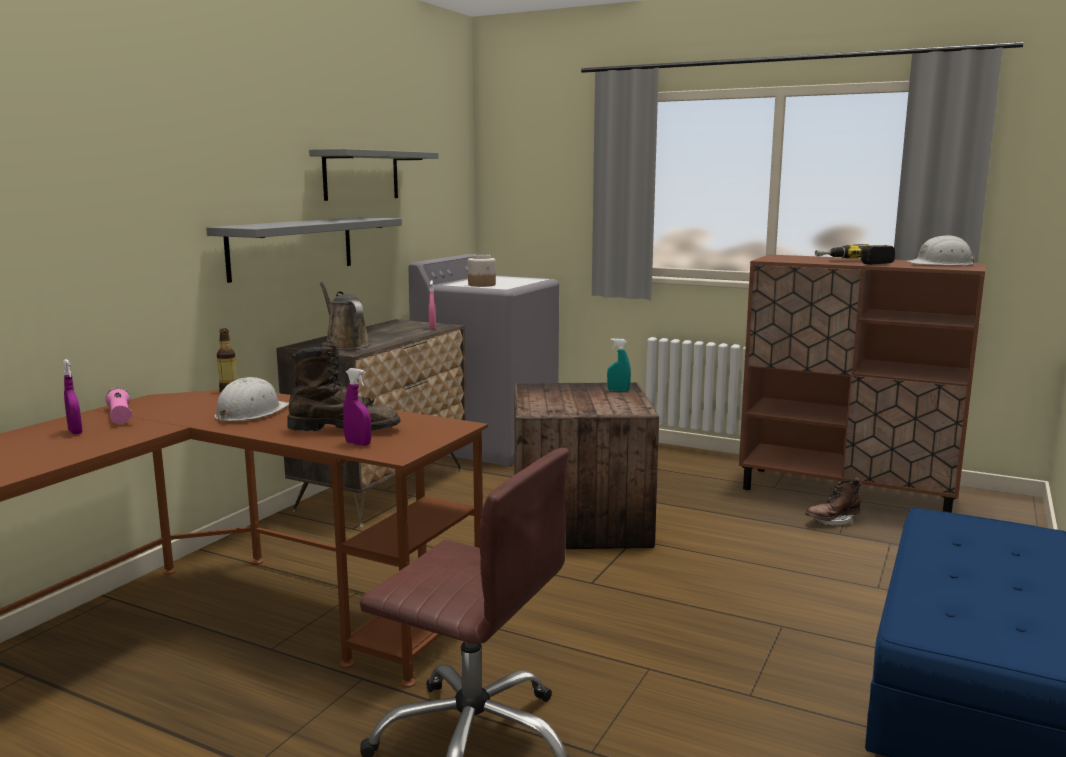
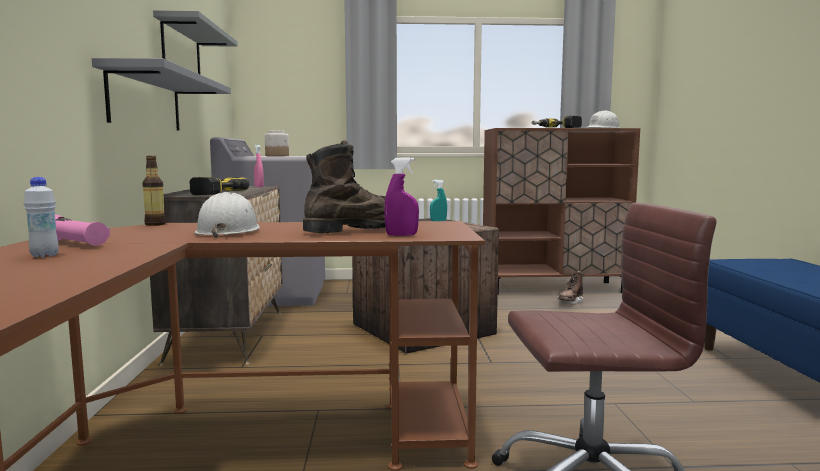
camera: 30 degrees left, 5 degrees down
(75, 432) = (44, 256): purple spray bottle -> white bottle
(345, 344) = (211, 193): brown watering can -> power drill

